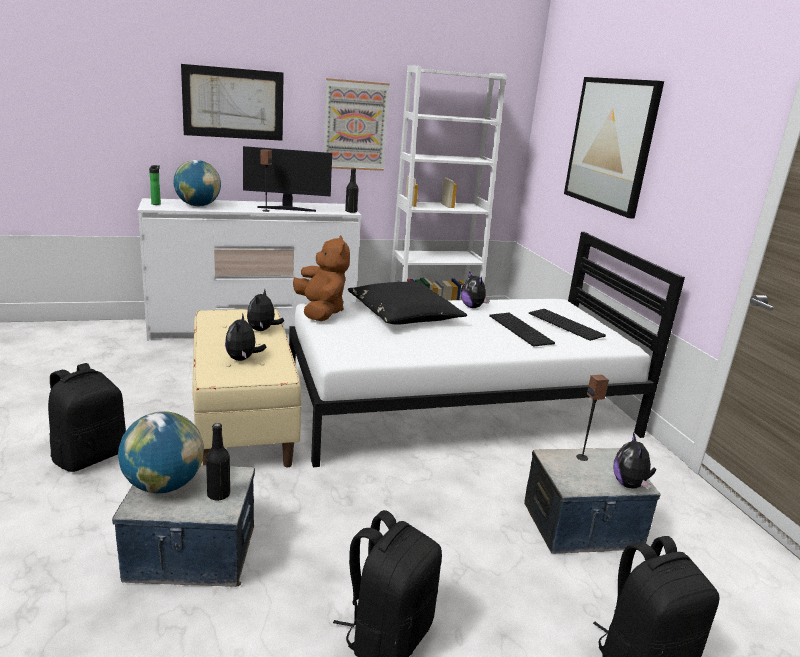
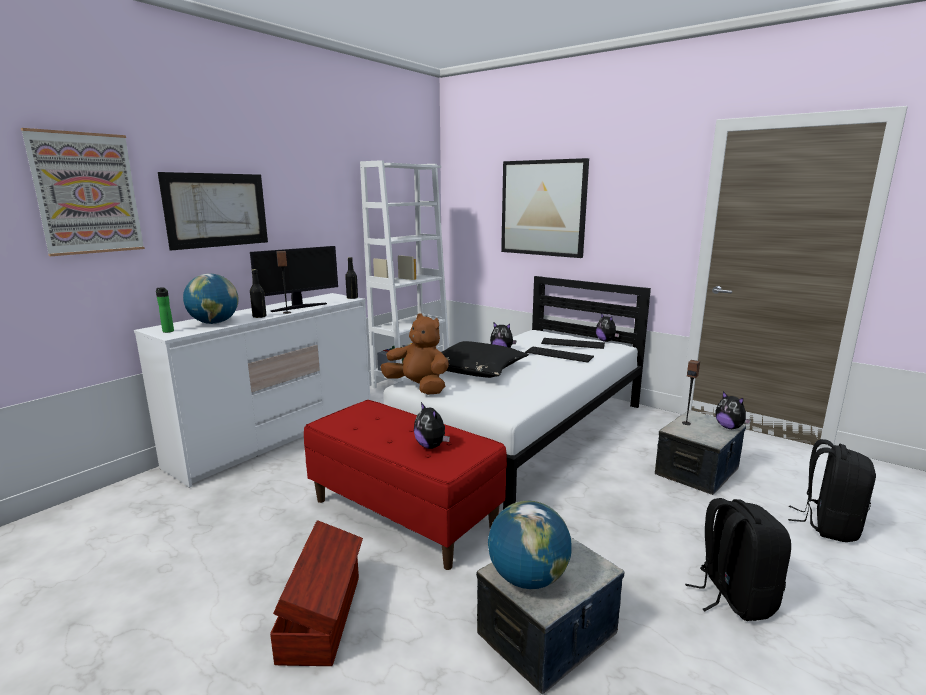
camera: 35 degrees left, 5 degrees down
(90, 456) = (323, 616): black backpack -> brown storage box
(218, 495) = (575, 559): black bottle -> black bottle (259, 317)
(243, 421) = (404, 513): beige bench -> red bench
(262, 330) = (395, 419): plush toy -> plush toy (606, 341)
(355, 125) = (325, 219): picture -> picture (87, 193)

